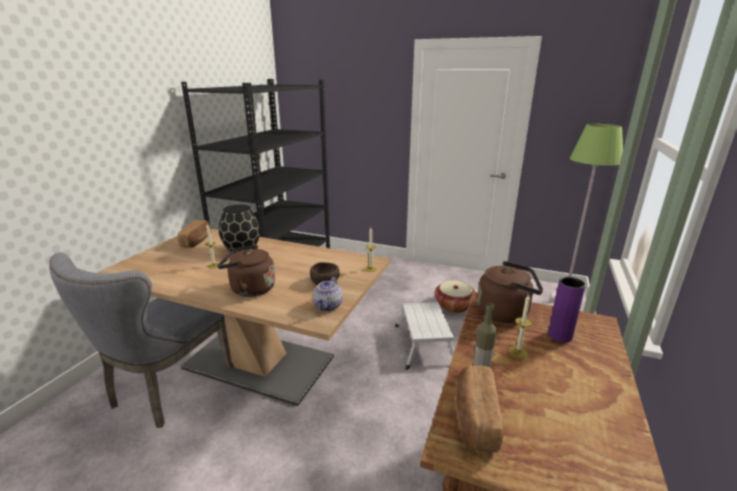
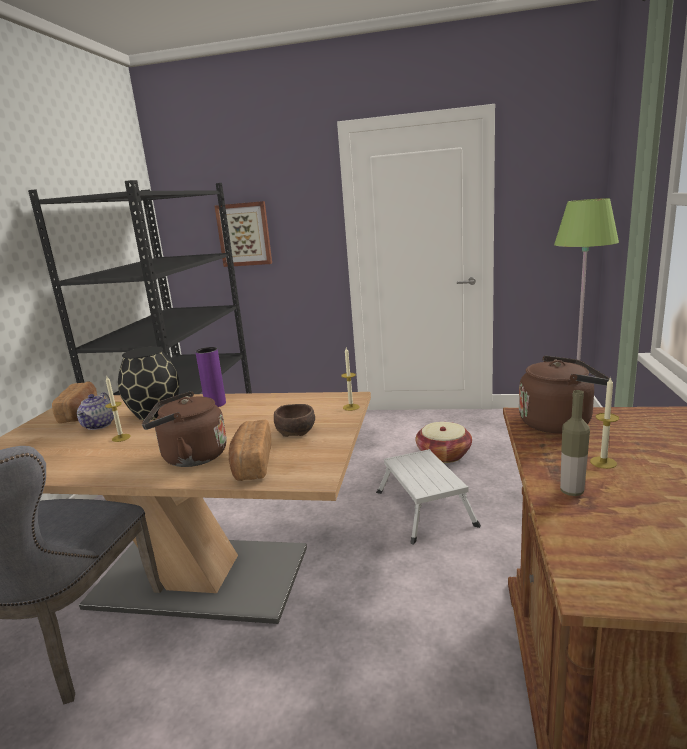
camera: 10 degrees left, 5 degrees down
(328, 306) = (316, 458): teapot -> teapot (99, 425)
(337, 118) = (244, 234): none -> picture
(474, 418) = (600, 547): bread -> bread (252, 464)
(560, 336) = (641, 436): purple vase -> purple vase (215, 404)

